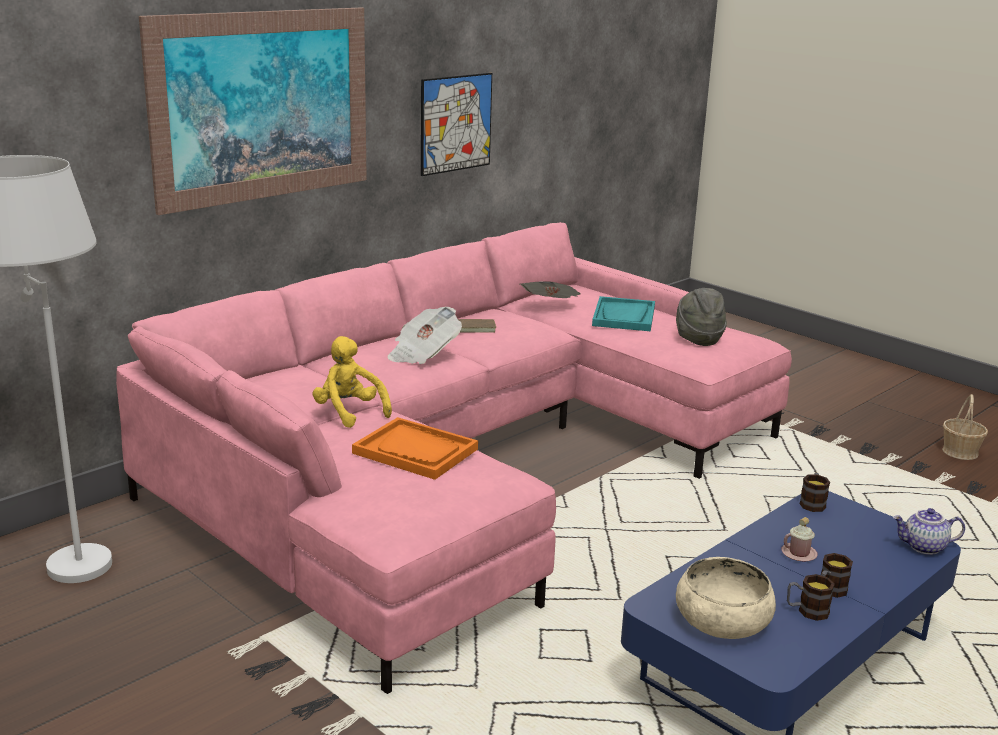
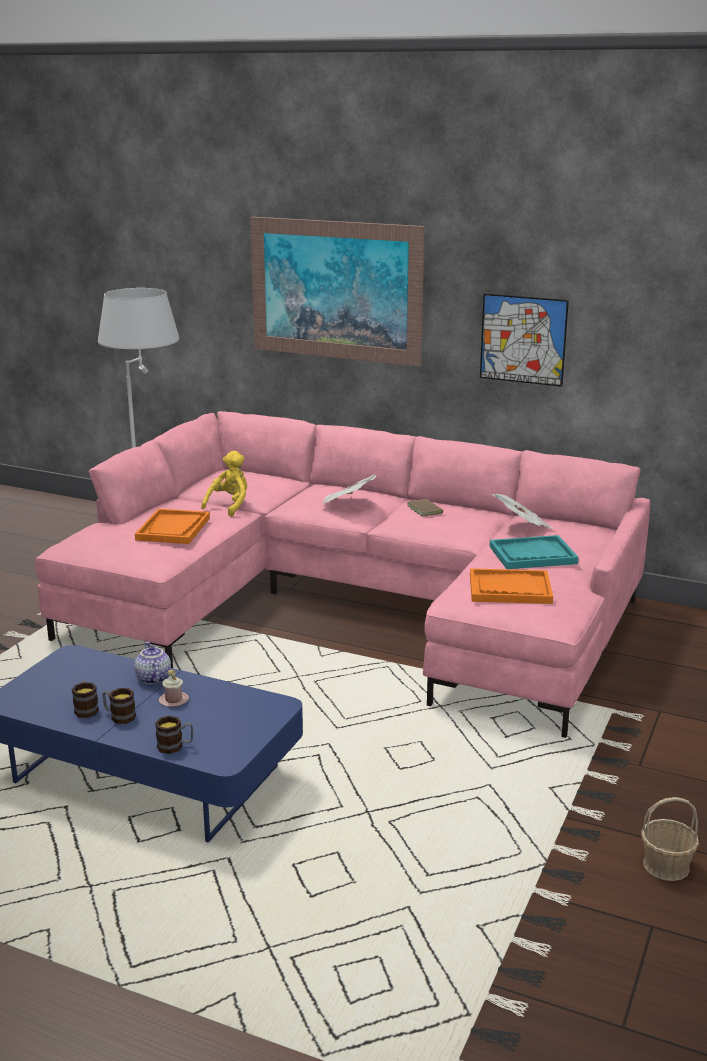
camera: 70 degrees right, 0 degrees up
(698, 339) = (509, 589): grey hat -> orange tray
(722, 620) = (62, 679): beige bowl -> none
(812, 503) = (270, 701): mug -> mug (175, 746)
(924, 547) = (217, 756): teapot -> teapot (152, 678)

